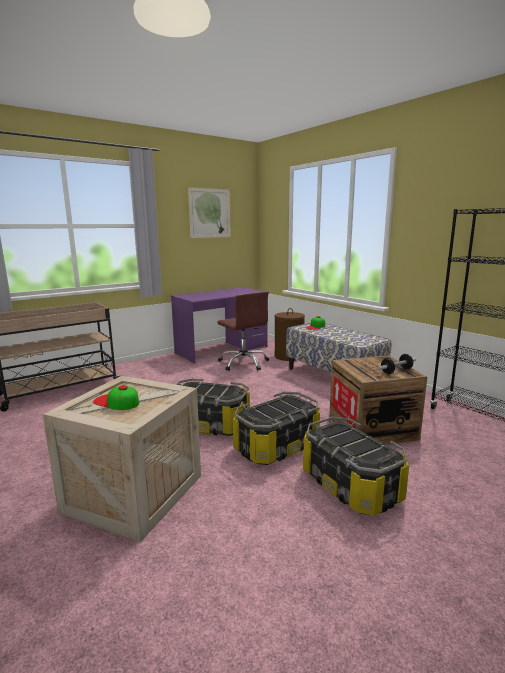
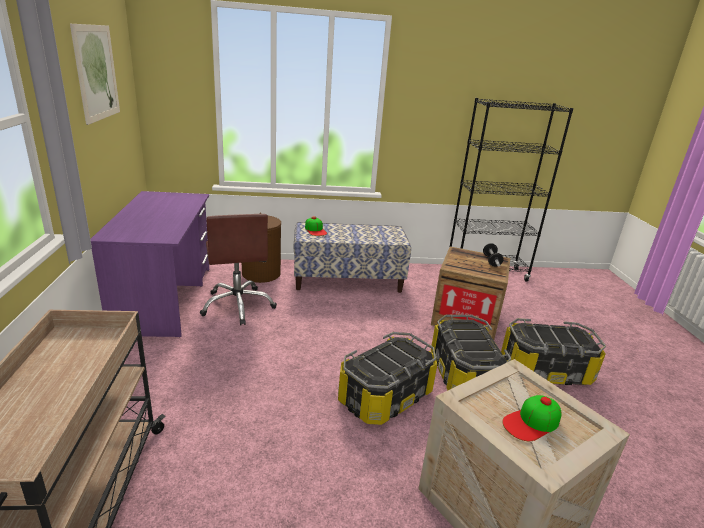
camera: 60 degrees left, 10 degrees up
(243, 363) = (238, 305): brown office chair -> brown office chair turned 75 degrees clockwise

